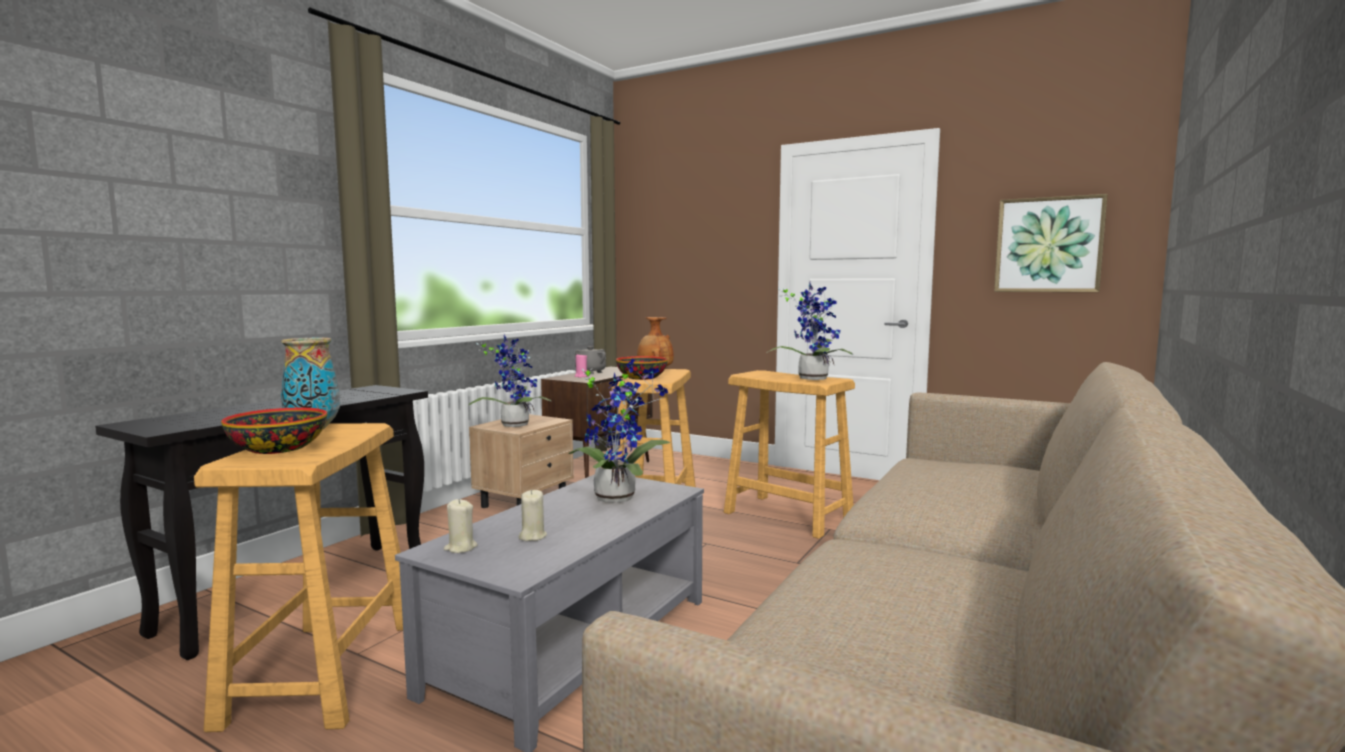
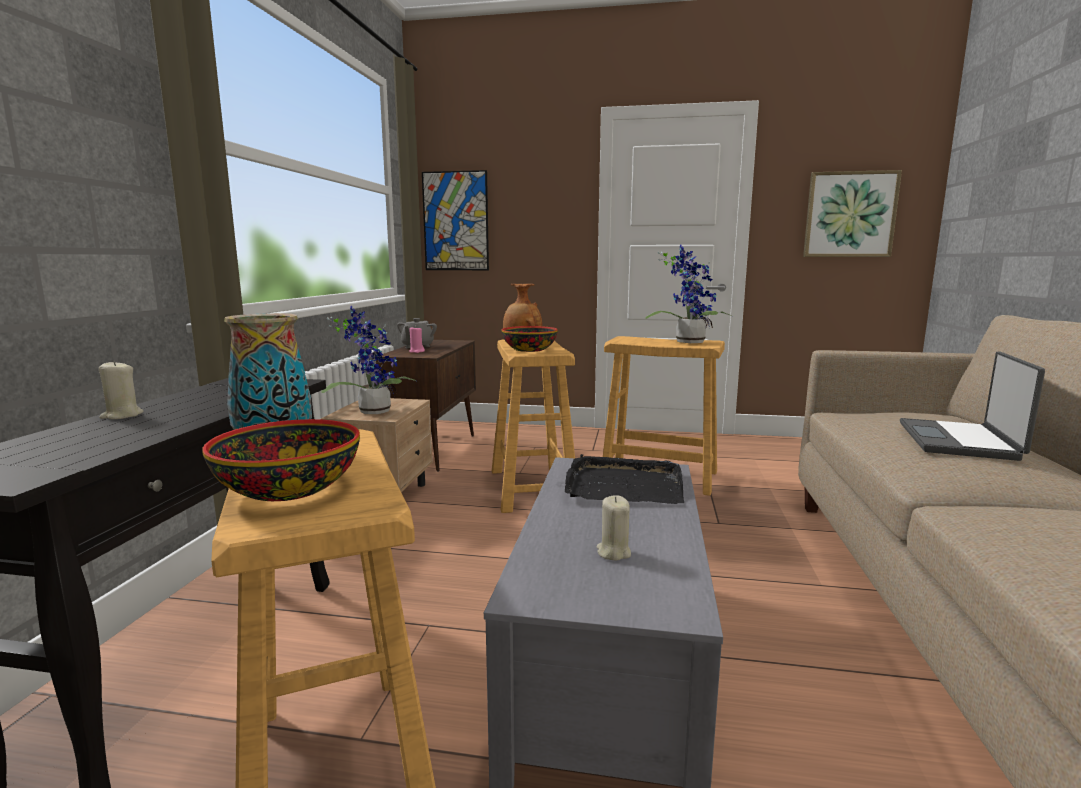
camera: 20 degrees left, 5 degrees up
(460, 548) = (554, 585): beige candle -> beige candle (122, 415)
(618, 496) = (623, 485): potted plant -> black tray
(651, 257) = (455, 221): none -> picture
(958, 490) = (960, 441): none -> laptop

